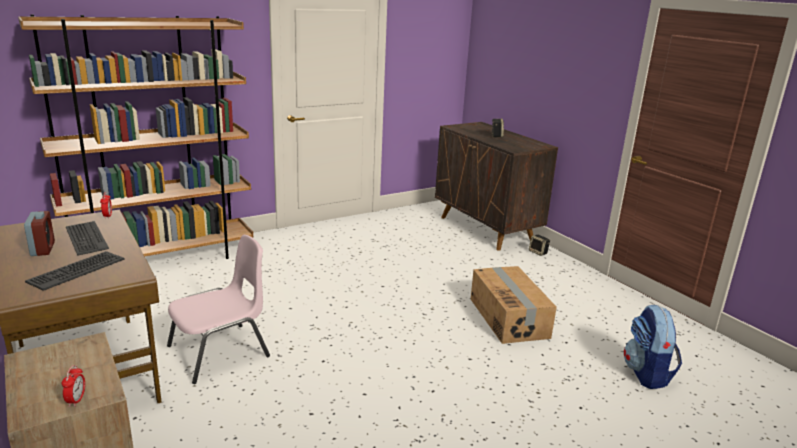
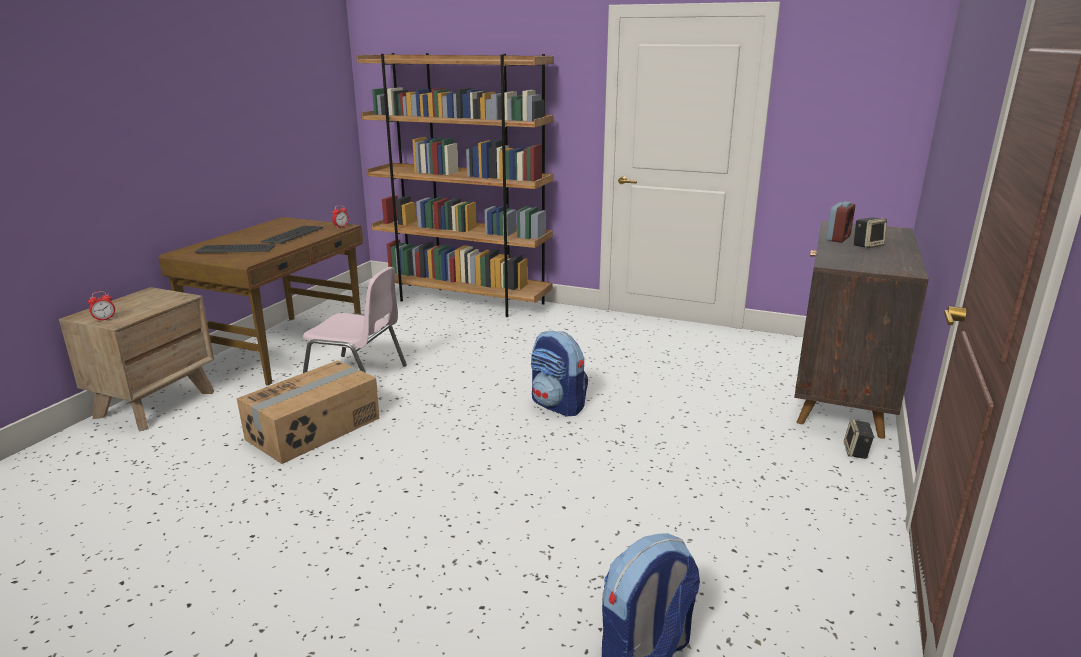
camera: 55 degrees right, 0 degrees up
(43, 249) = (260, 234): alarm clock -> alarm clock (838, 238)
(391, 297) = (558, 405): none -> backpack
(509, 317) = (628, 487): cardboard box -> cardboard box (314, 429)

